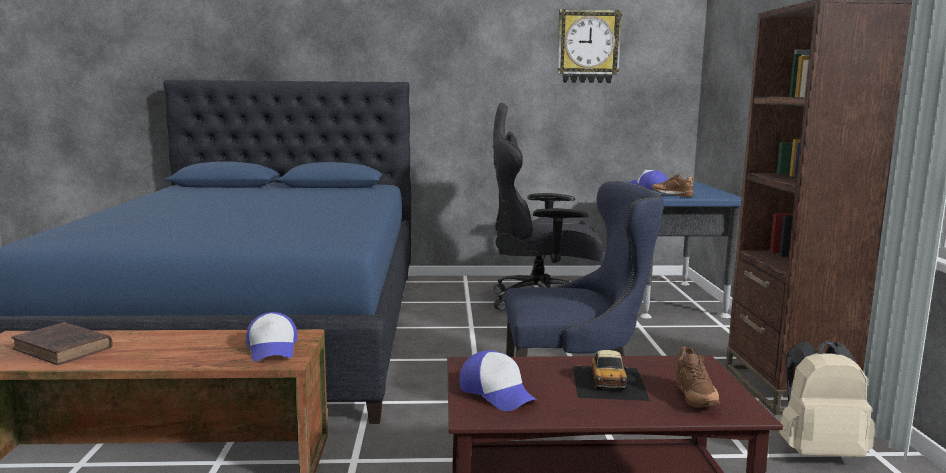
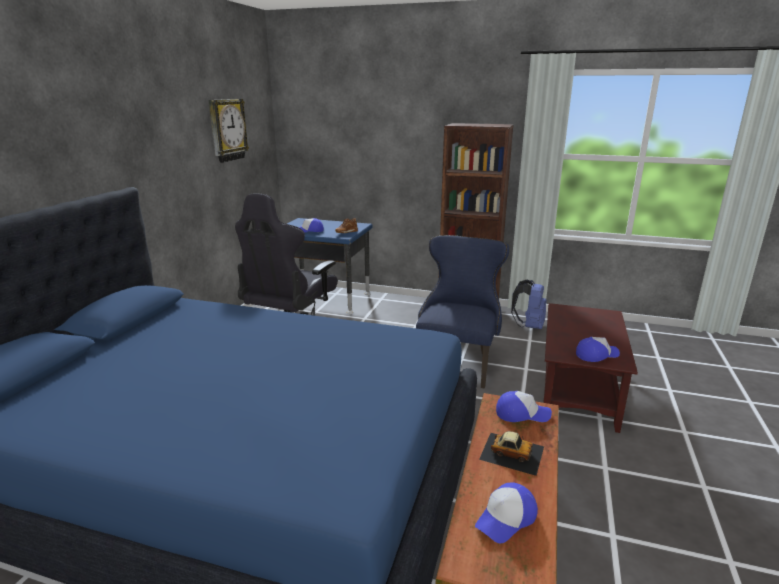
camera: 70 degrees left, 10 degrees up
(64, 349) = (506, 519): brown book -> cap
(609, 382) = (581, 329): toy car -> toy car (511, 452)
(694, 399) = (599, 318): brown shoe -> none
(817, 452) = (529, 326): beige backpack -> blue backpack

